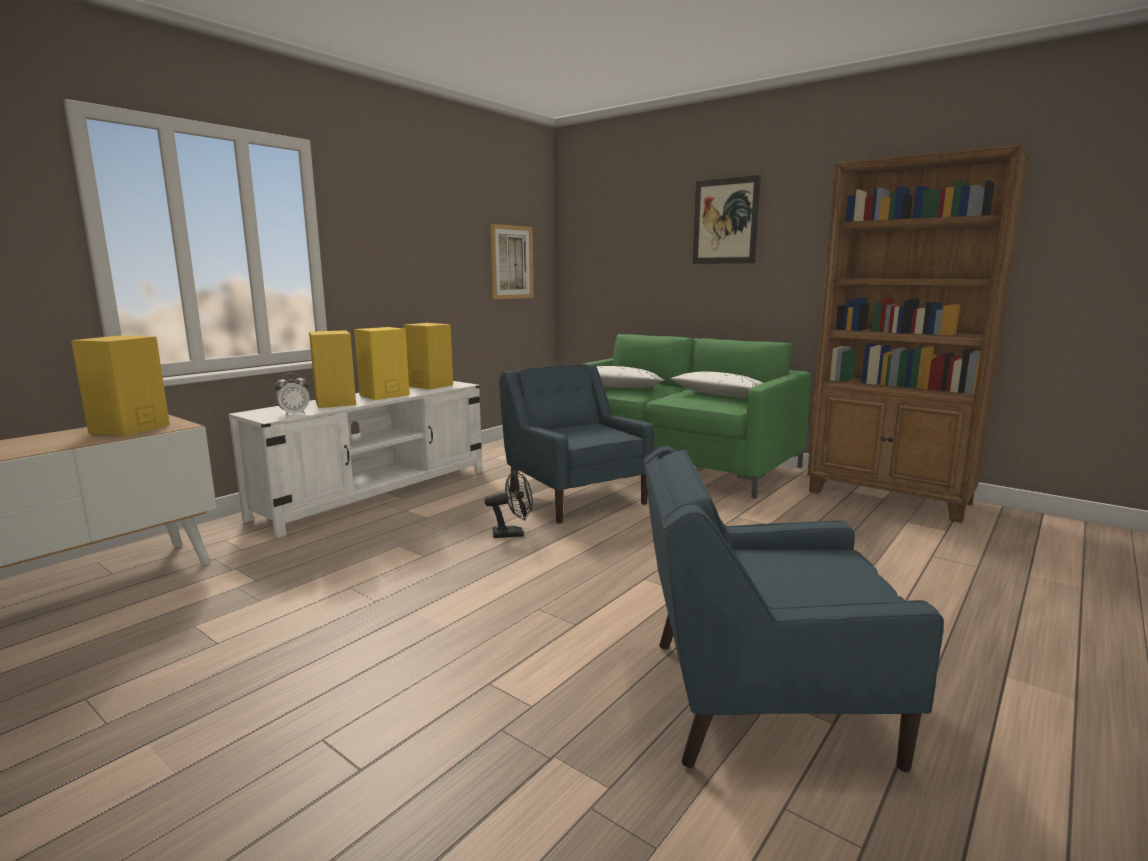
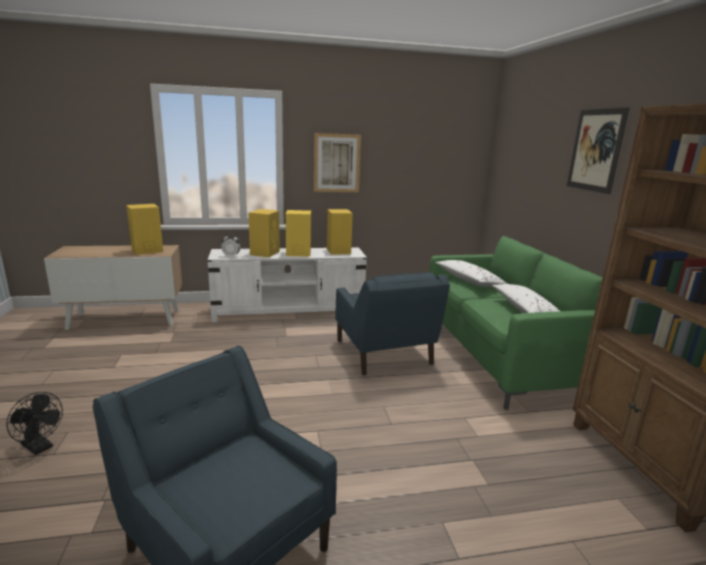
camera: 40 degrees right, 5 degrees up
(511, 262) = (442, 168): picture -> picture (336, 163)
(513, 534) = (306, 365): black fan -> black fan (40, 447)
(574, 497) = (384, 354): blue armchair -> blue armchair turned 150 degrees clockwise

